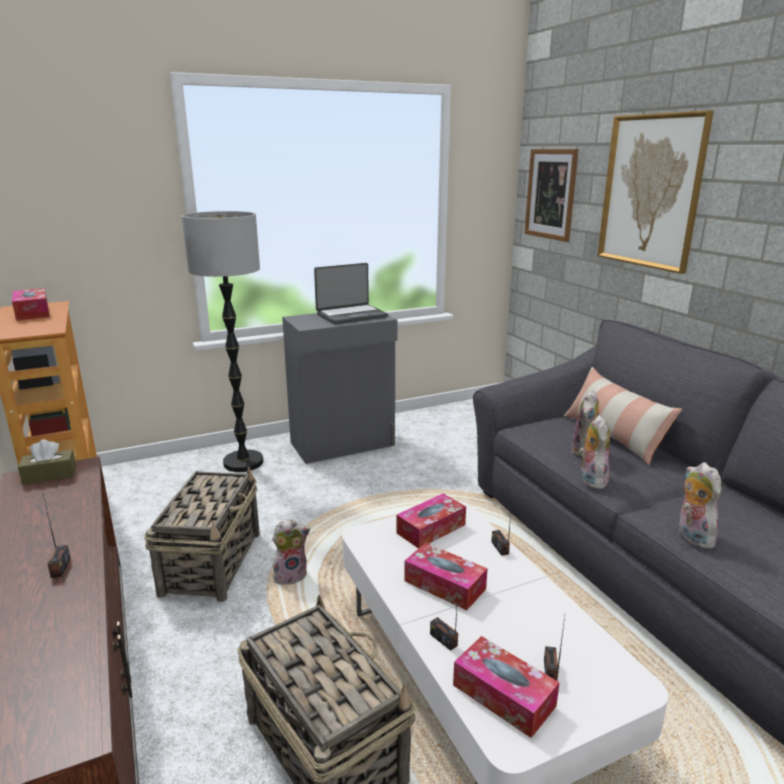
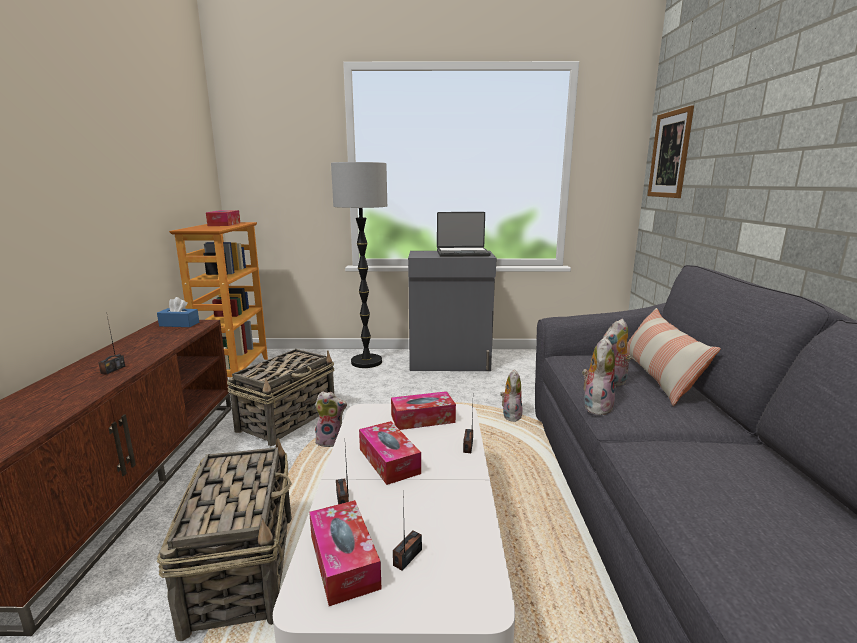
camera: 25 degrees right, 5 degrees down
(49, 475) = (179, 324): brown tissue box -> blue tissue box
(651, 191) = (751, 132): picture -> none
(691, 536) = (661, 476): plush toy -> plush toy (510, 415)

